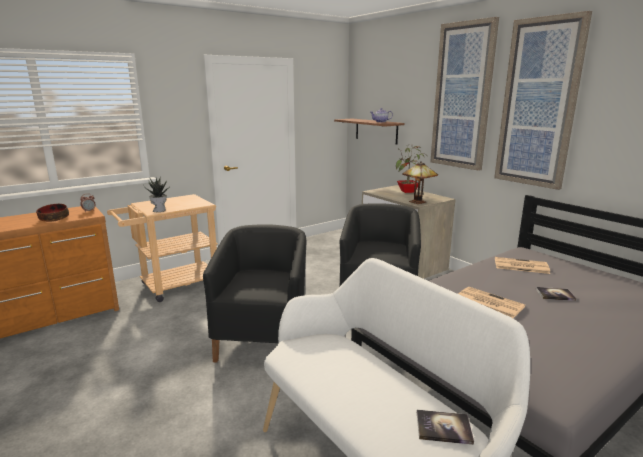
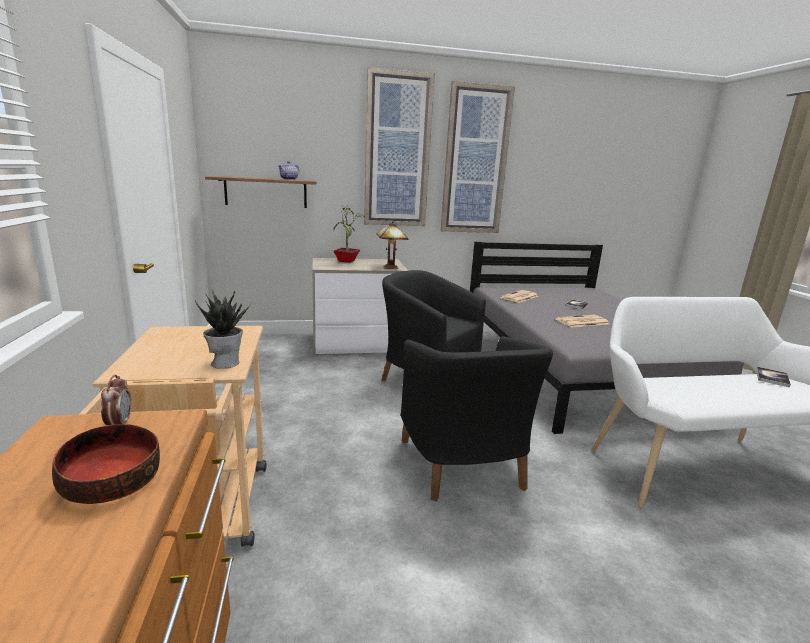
camera: 65 degrees left, 0 degrees up
(264, 340) = (463, 465): black armchair -> black armchair turned 135 degrees counterclockwise

